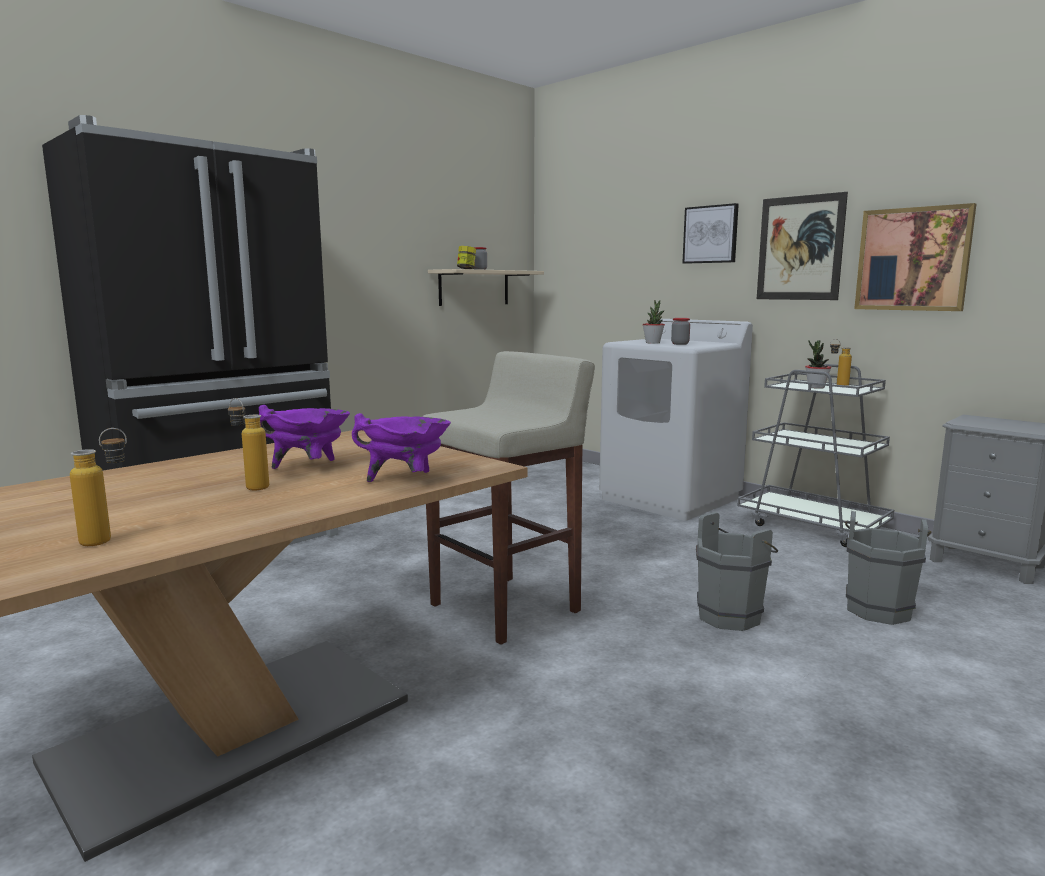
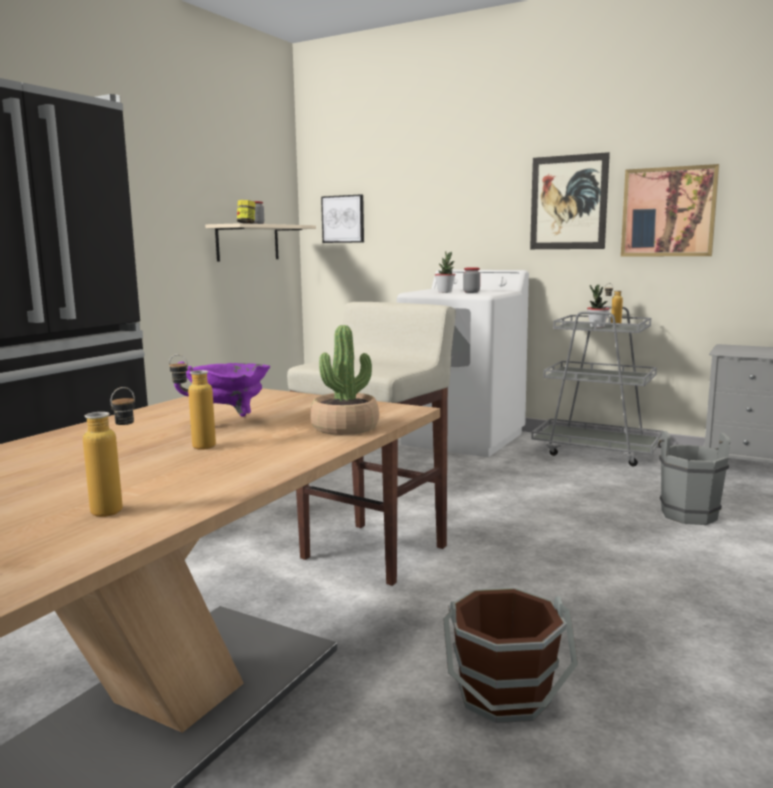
camera: 15 degrees left, 0 degrees up
(406, 480) = (345, 428): purple cooking pot -> potted plant
(541, 778) = (505, 695): none -> brown bucket
(710, 234) = (483, 190): picture -> picture (343, 219)
(732, 615) = (578, 533): grey bucket -> none

